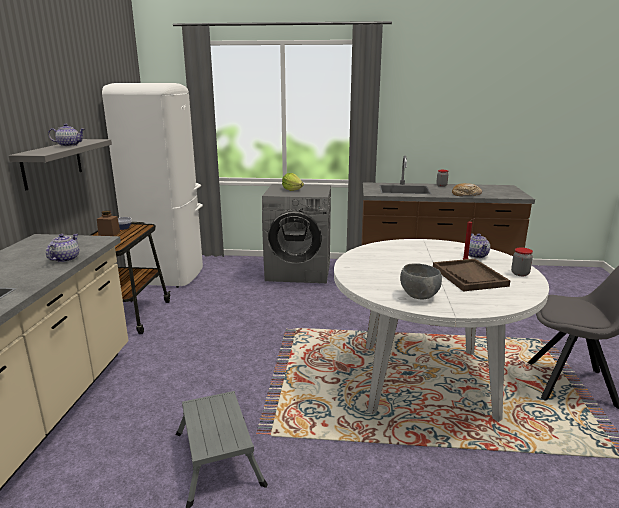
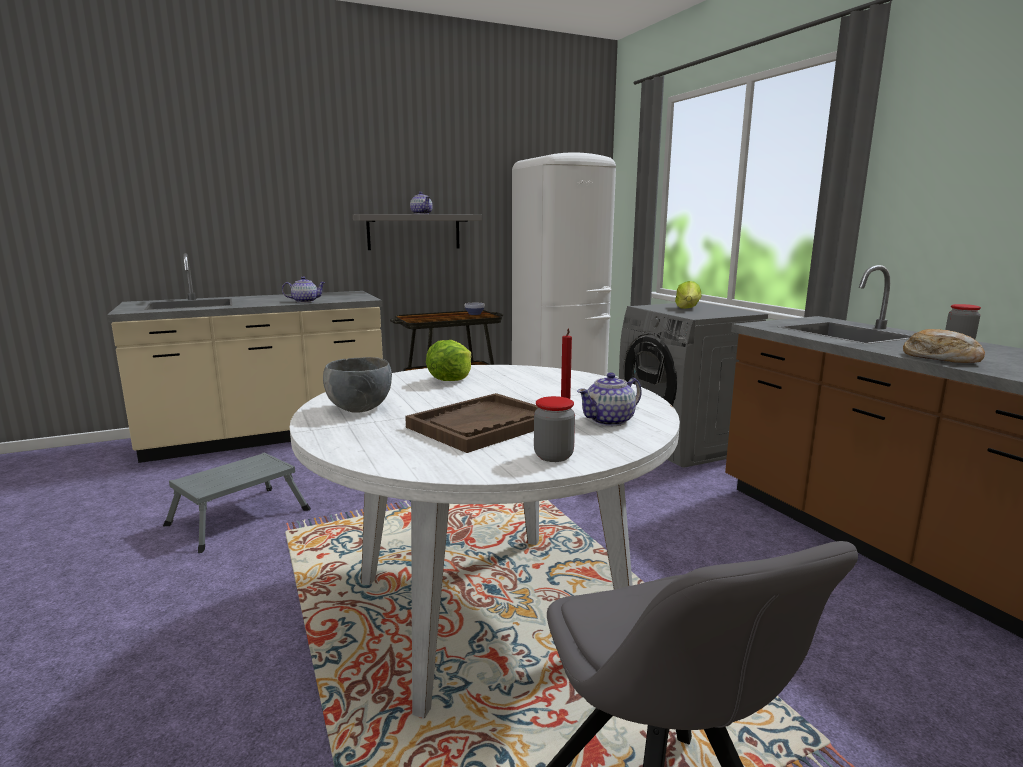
camera: 60 degrees right, 5 degrees down
(109, 233) = (452, 314): brown jar -> none
(372, 267) = (450, 380): none -> lettuce

